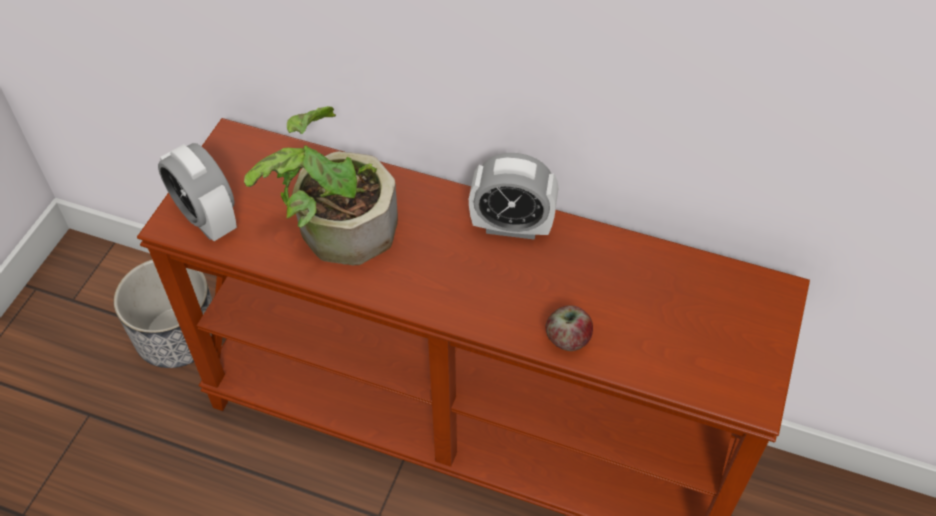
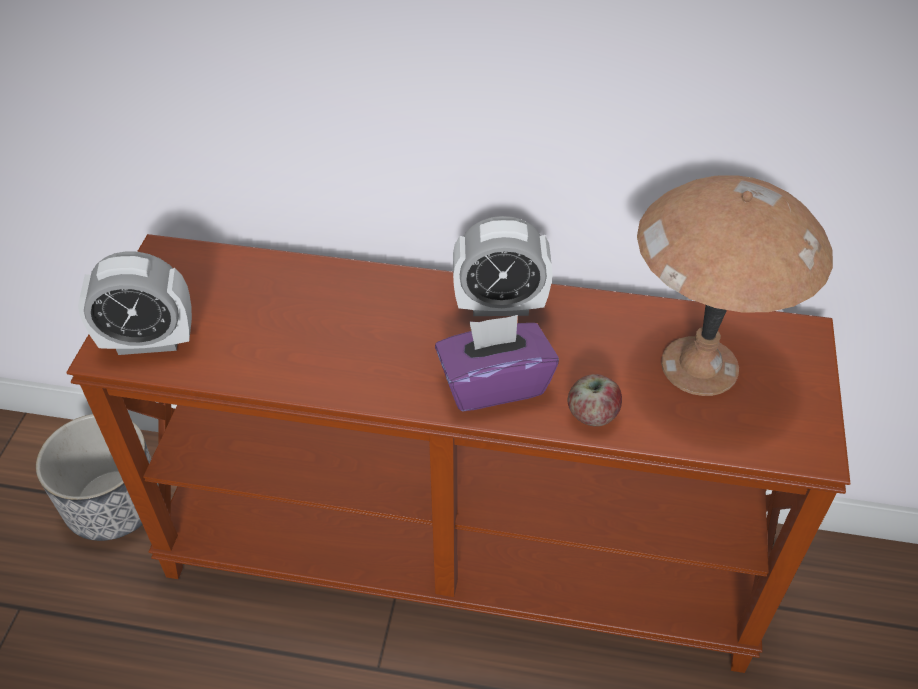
camera: 10 degrees left, 5 degrees down
(207, 219) = (149, 342): alarm clock -> alarm clock turned 45 degrees counterclockwise
(335, 227) = (300, 331): potted plant -> none
(489, 299) = (494, 384): none -> purple tissue box
(675, 308) = (701, 365): none -> brown table lamp

